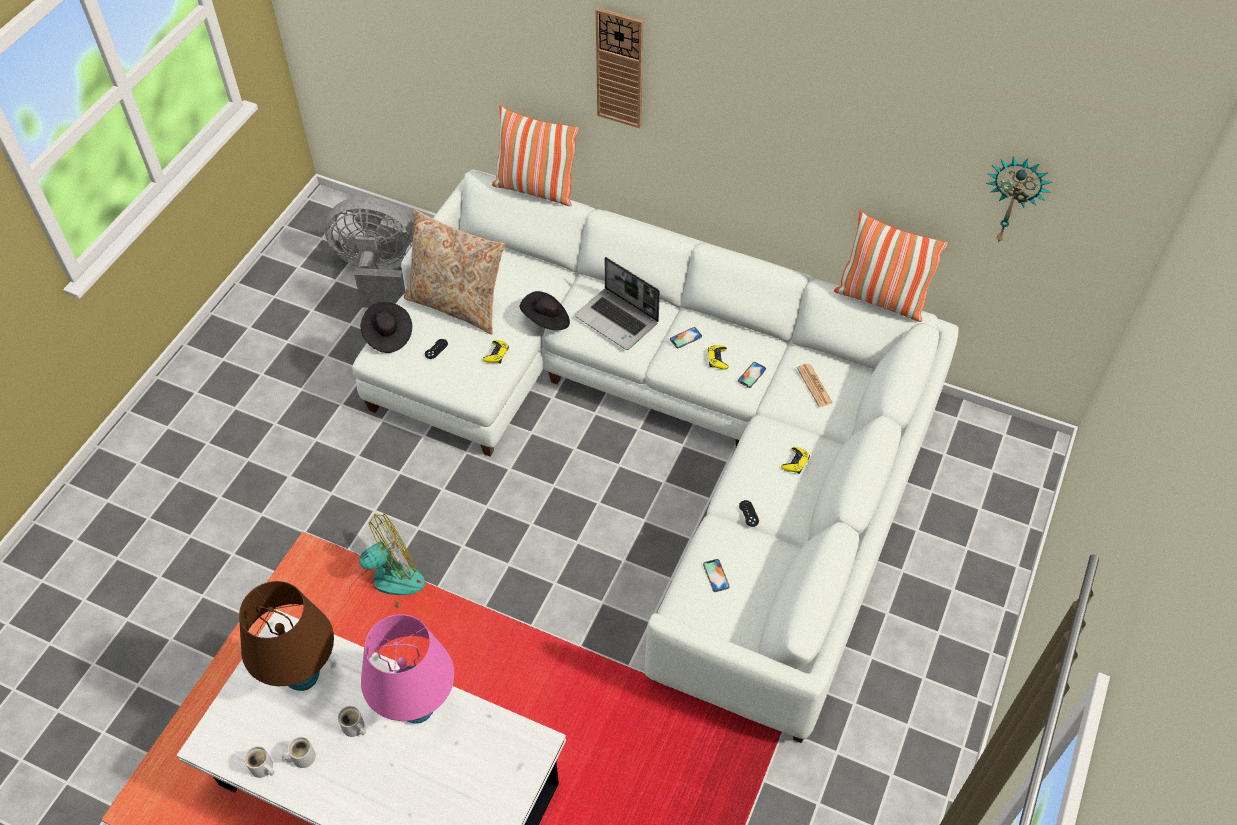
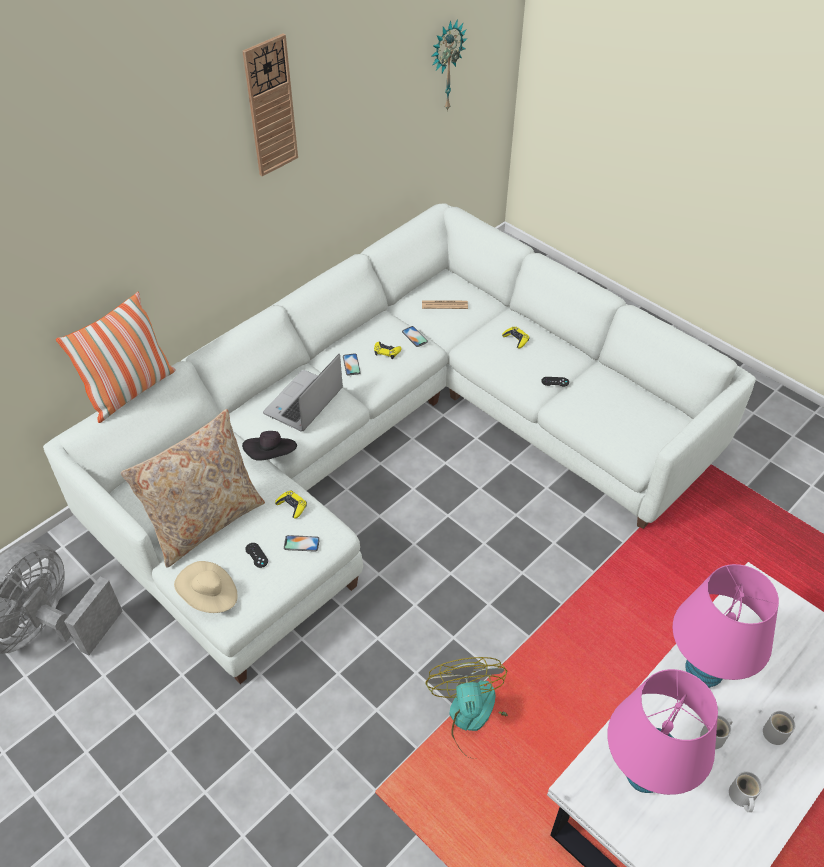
camera: 70 degrees left, 5 degrees down
(262, 768) = (749, 841): white mug -> white mug (777, 732)
(302, 677) = (643, 776): brown table lamp -> pink table lamp
(387, 335) = (209, 596): black hat -> beige hat
(618, 320) = (304, 403): laptop -> laptop turned 150 degrees clockwise
(620, 68) = (149, 197): wall clock -> wall clock (270, 107)
(716, 575) = (610, 418): phone -> phone (301, 543)
(881, 299) = (409, 221): pillow -> none

